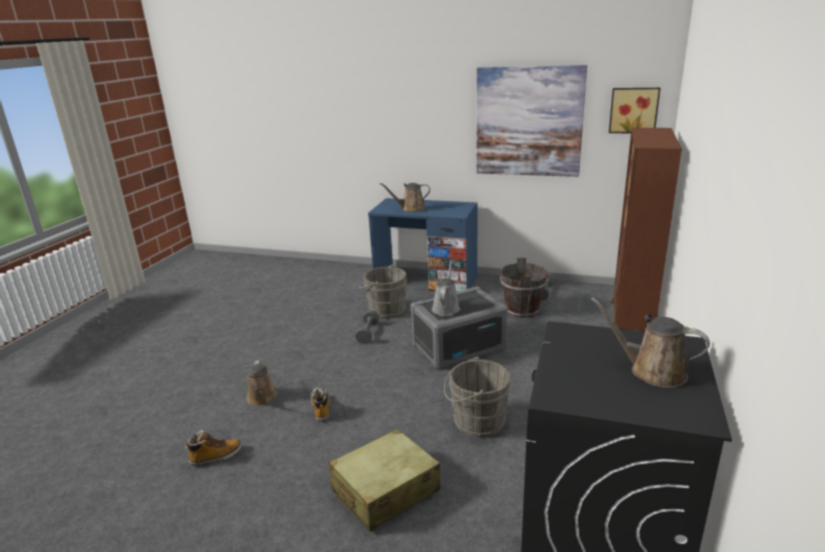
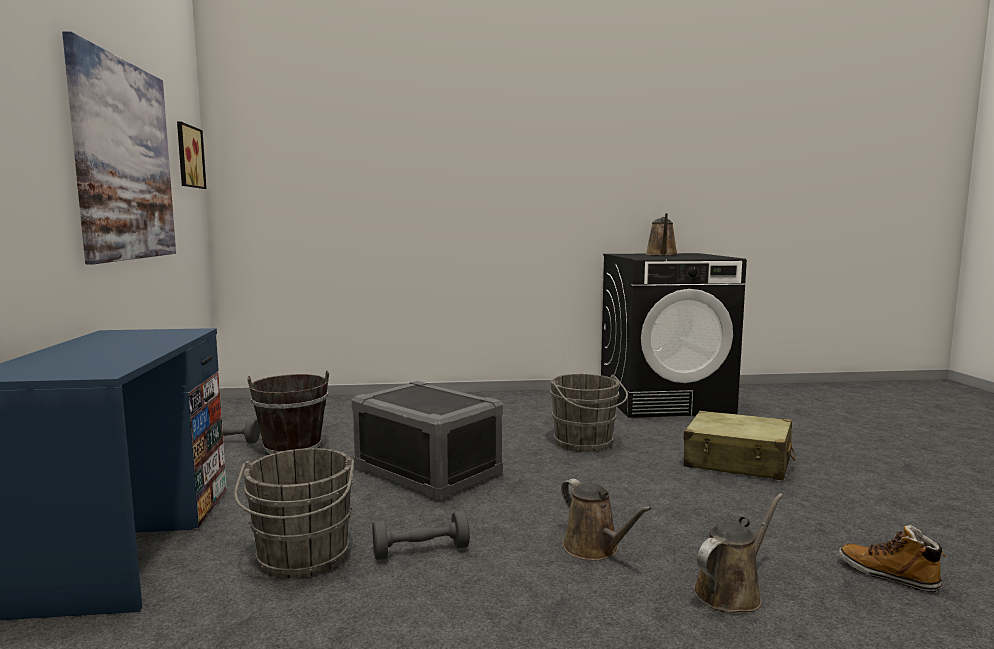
camera: 115 degrees left, 15 degrees down
(321, 409) = (679, 528): boot -> none
(411, 209) = (118, 354): brown watering can -> brown watering can (594, 549)
(446, 307) = (441, 402): grey watering can -> none
(630, 323) = (325, 403): brown bookcase -> none

